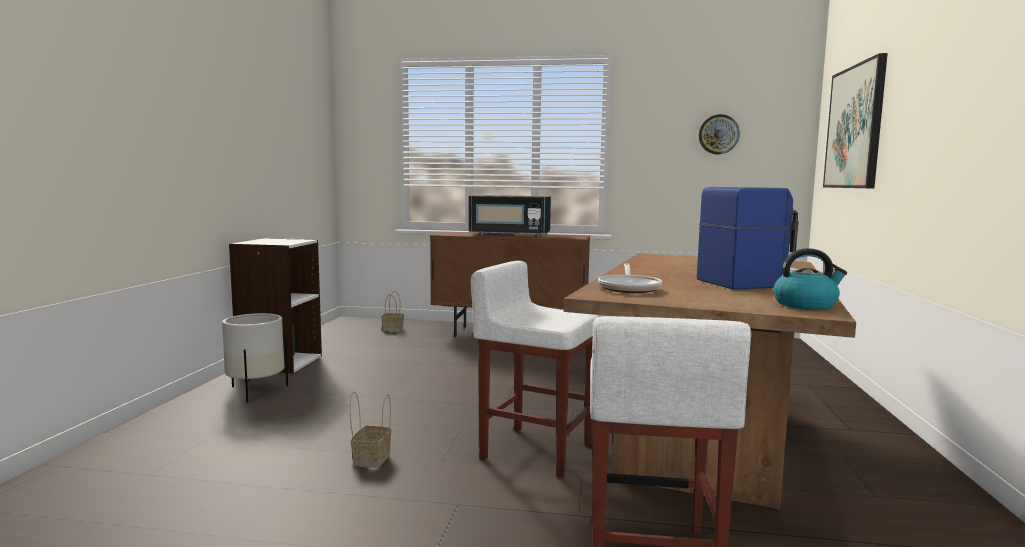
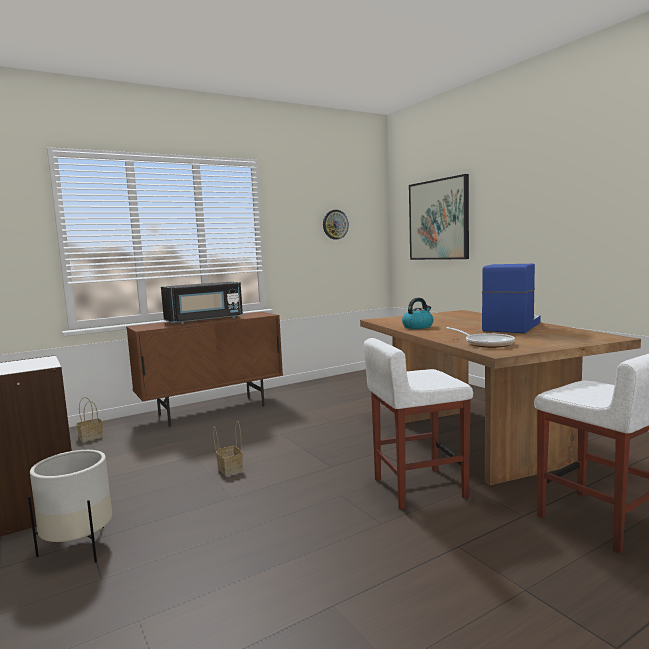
camera: 40 degrees left, 0 degrees up
(371, 458) = (333, 549): basket -> basket (229, 469)
(805, 305) = (589, 334): kettle -> kettle (418, 327)

